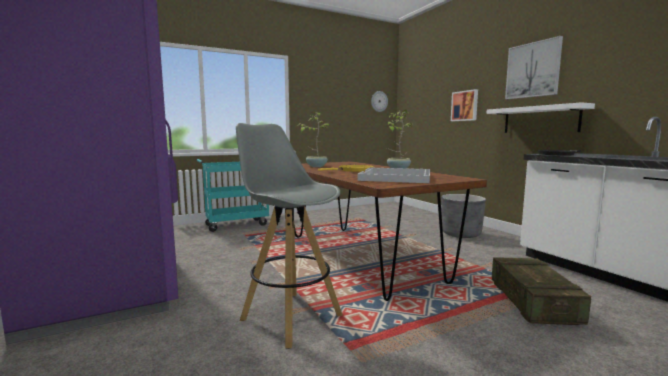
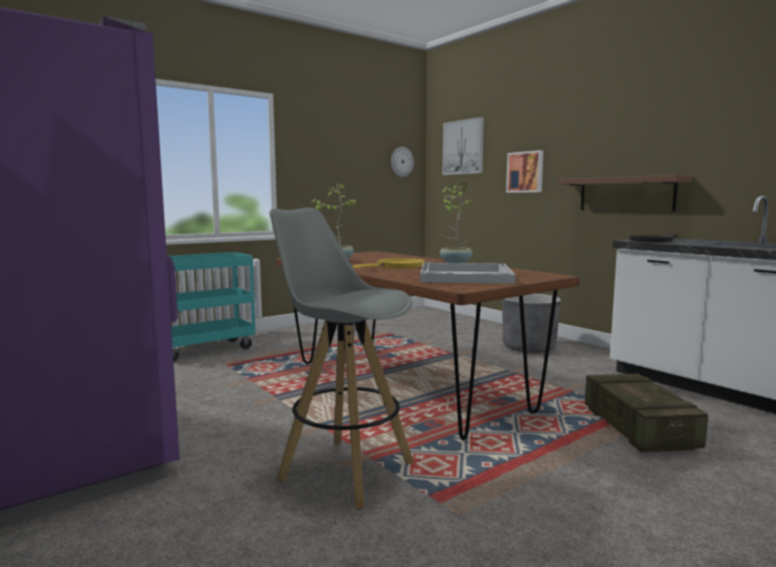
camera: 10 degrees left, 0 degrees up
(533, 70) = (615, 129): picture -> picture (463, 147)
(540, 119) = (626, 194): white shelf -> brown shelf

